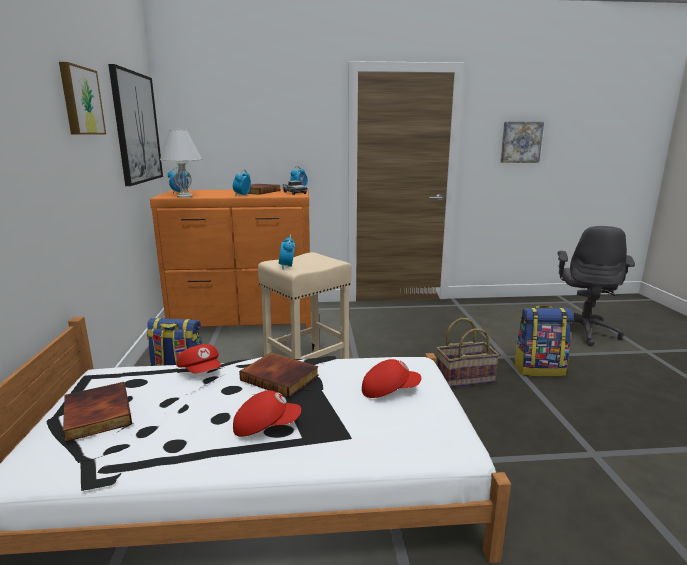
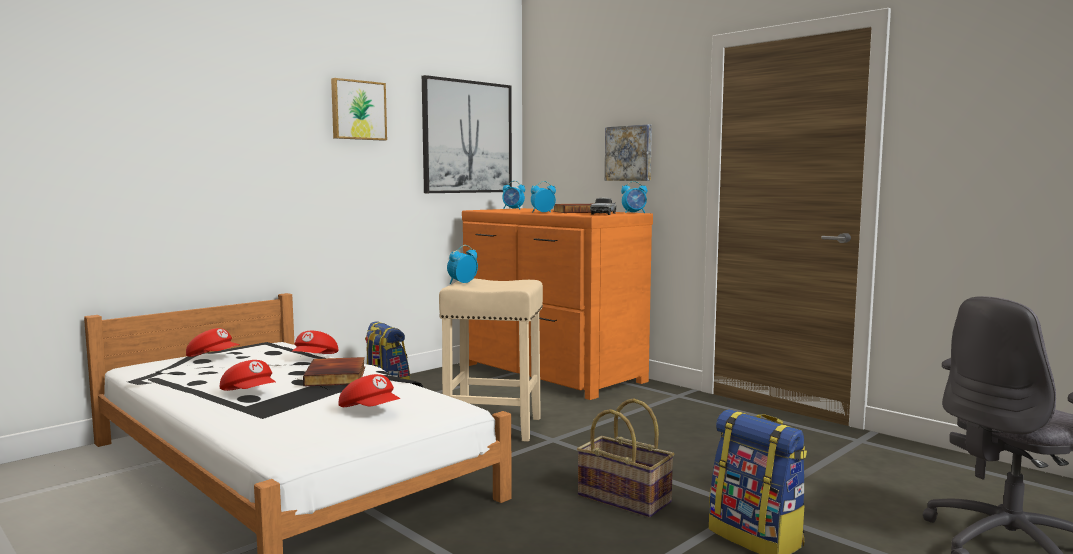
camera: 50 degrees right, 10 degrees down
(96, 414) = (214, 357): book -> red cap
(185, 196) = (492, 210): white table lamp -> none
(520, 142) = (1014, 138): picture -> picture (629, 153)

